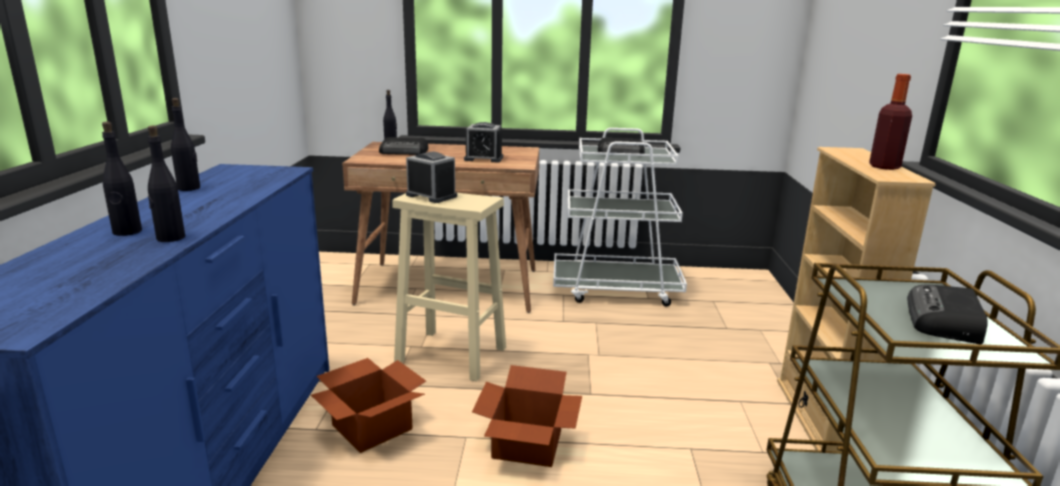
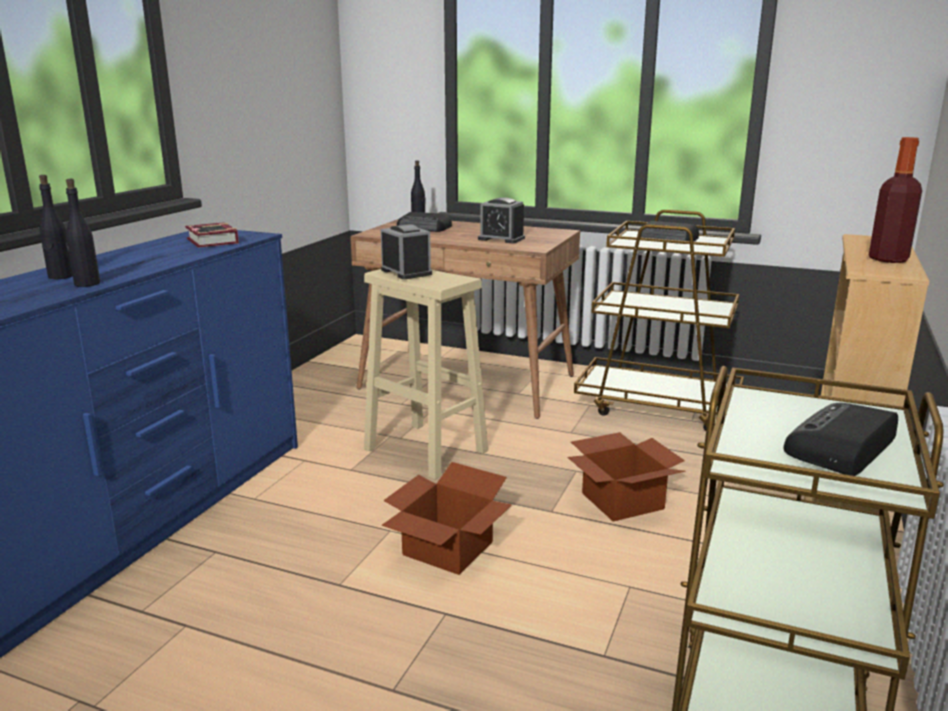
camera: 20 degrees right, 0 degrees up
(189, 188) = (151, 245): black bottle -> none
(251, 180) = (211, 242): none -> book
(372, 426) = (306, 504): cardboard box -> cardboard box (622, 500)
(616, 289) = (658, 406): white cart -> brown cart

